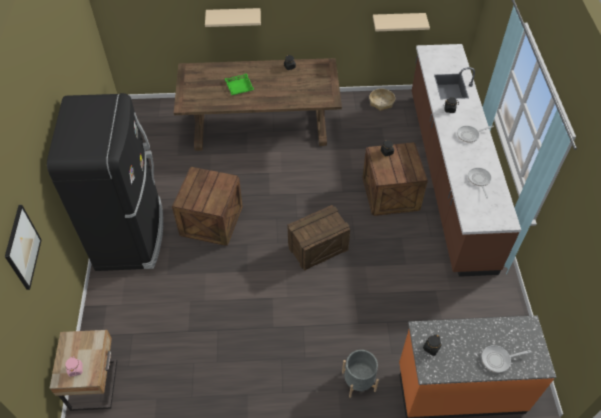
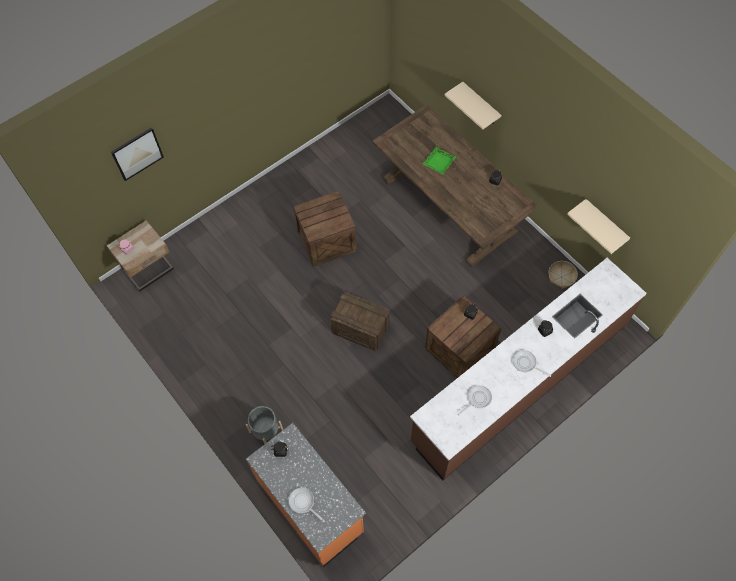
camera: 55 degrees right, 10 degrees up
(131, 234) = (274, 199): black fridge -> none

